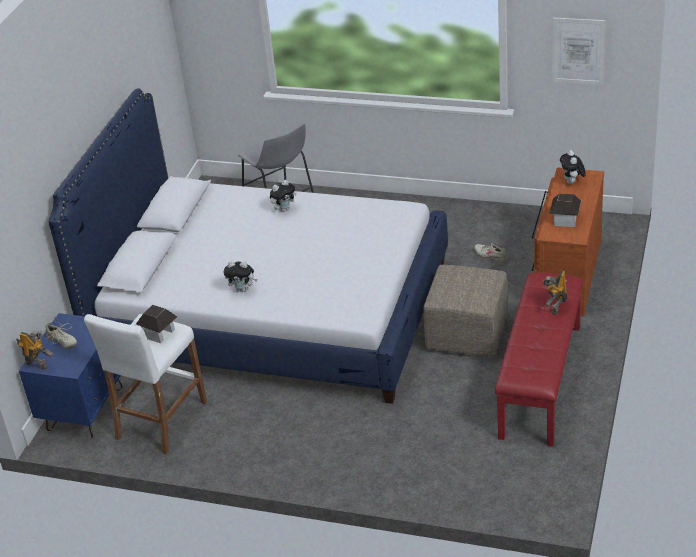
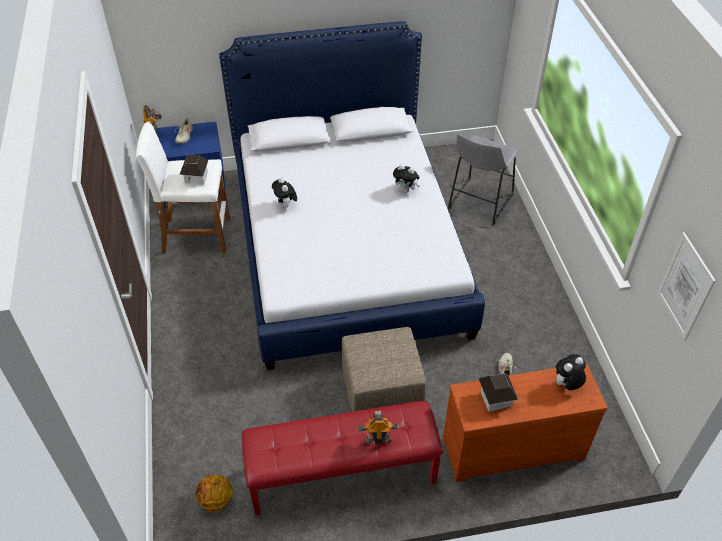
camera: 60 degrees right, 10 degrees up
(524, 470) = (216, 501): none -> basketball

